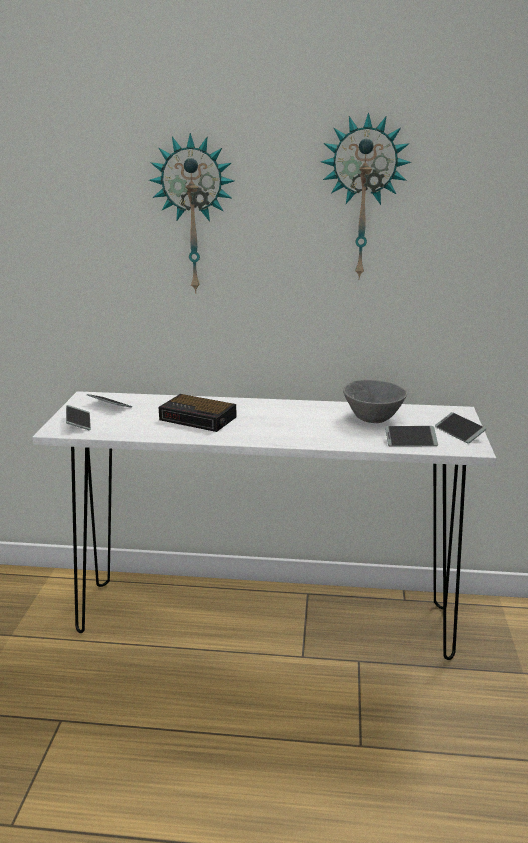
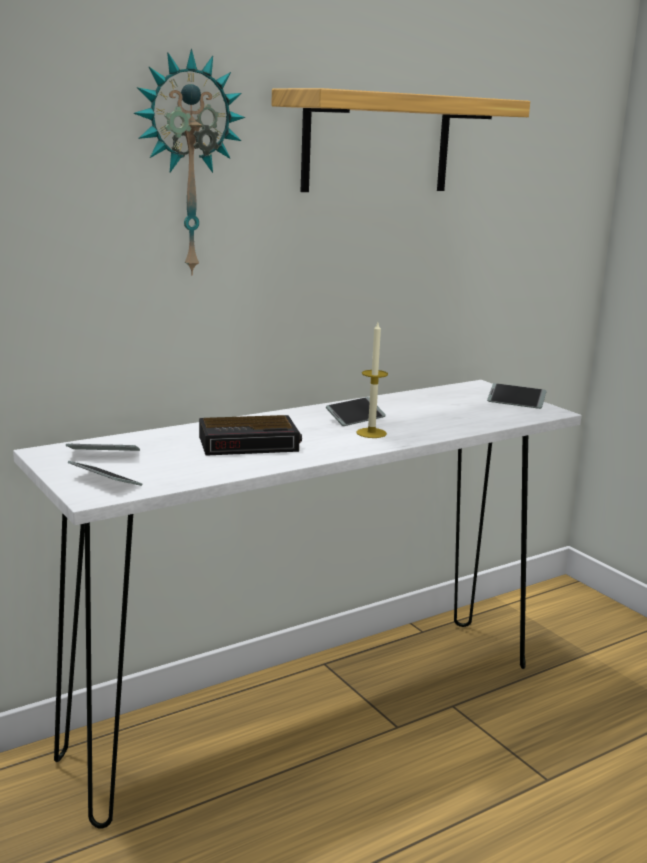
camera: 40 degrees left, 5 degrees down
(290, 430) = (371, 433): none -> candle
(363, 199) = (377, 143): wall clock -> shelf
(371, 418) = (422, 406): grey bowl -> none
(410, 441) = (494, 417): phone -> phone (355, 418)

